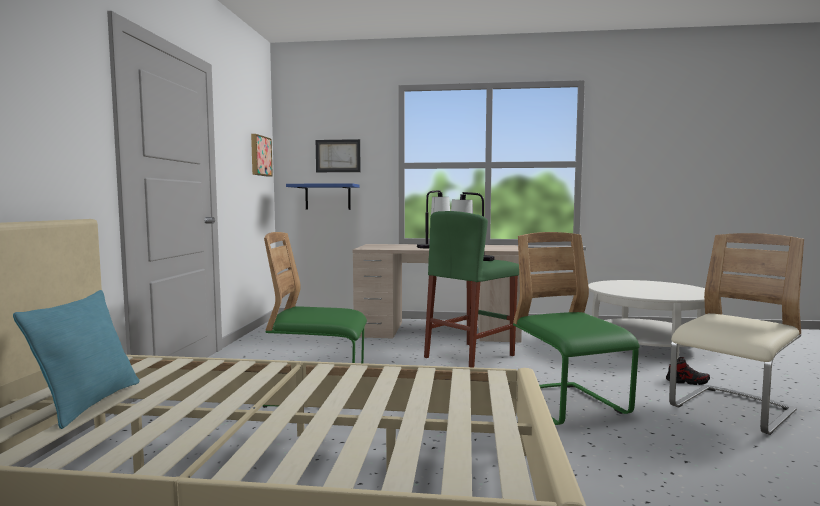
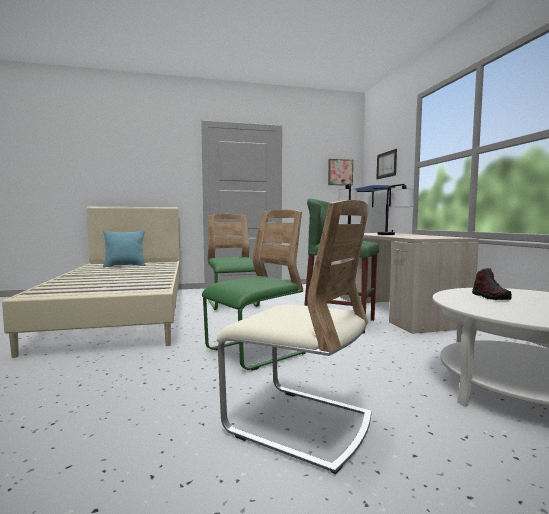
camera: 70 degrees right, 0 degrees up
(687, 382) = (383, 405): shoe -> shoe (490, 297)

